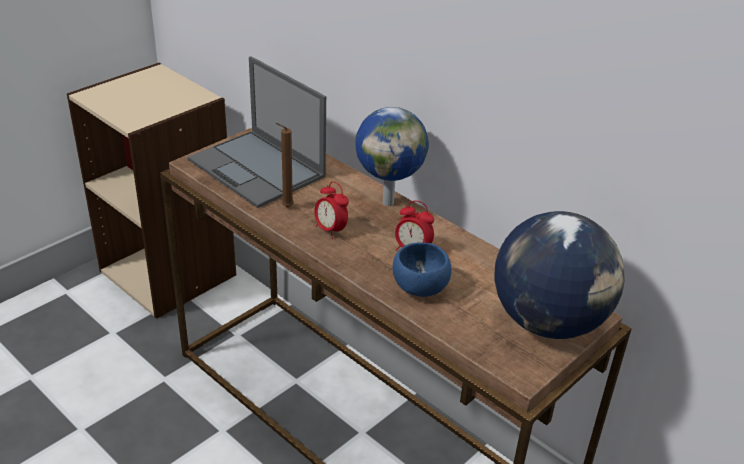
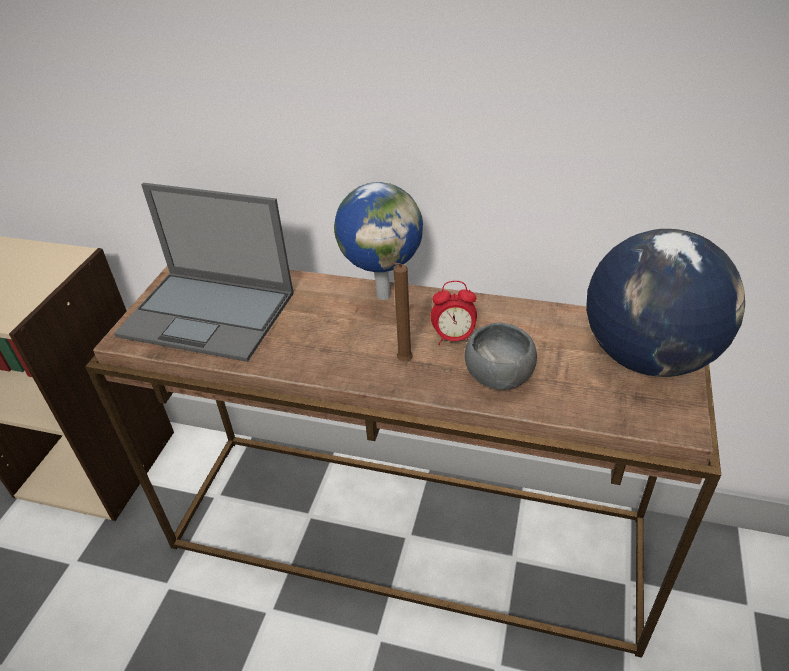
camera: 25 degrees left, 5 degrees up
(285, 207) = (279, 347): brown candle -> brown candle (403, 362)
(330, 230) = (351, 353): alarm clock -> none
(418, 287) = (497, 377): blue bowl -> grey bowl

